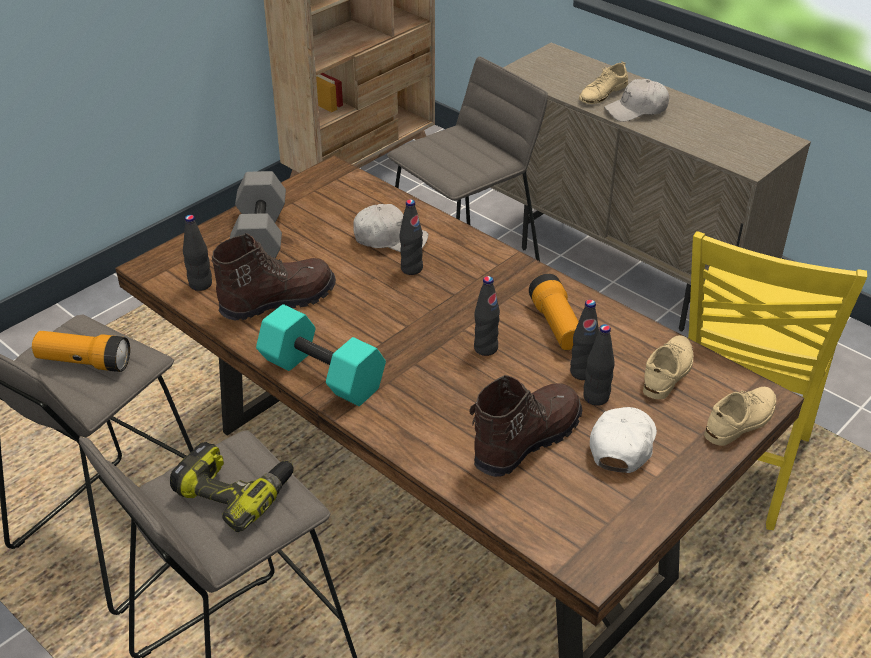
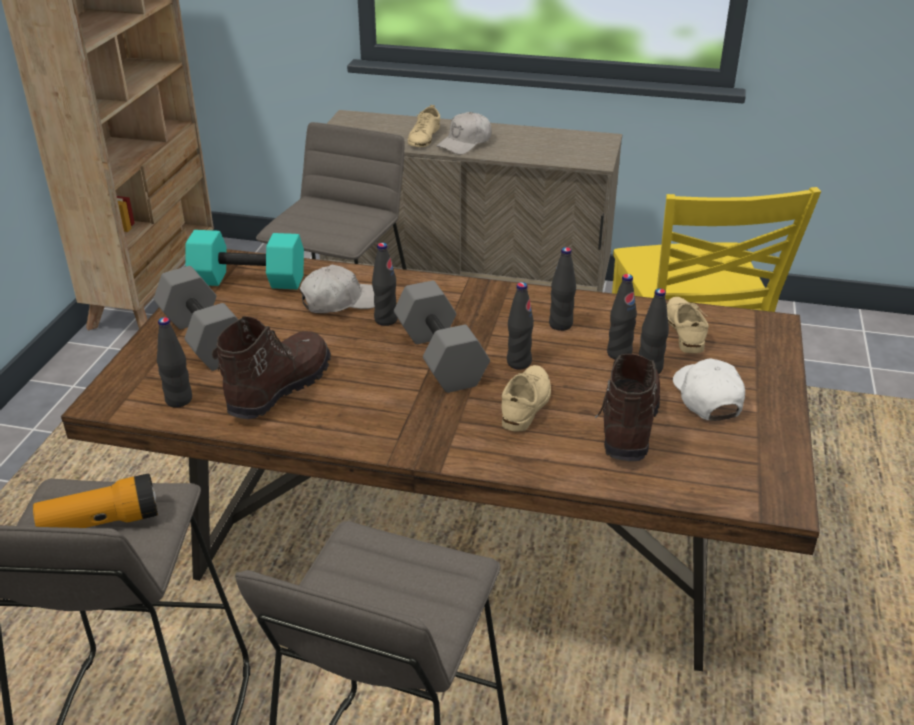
camera: 30 degrees left, 5 degrees down
(235, 491) = (393, 579): power drill -> none
(320, 375) = (386, 438): turquoise dumbbell -> turquoise dumbbell (247, 281)
(423, 318) = (438, 357): none -> grey dumbbell
(556, 325) = (561, 325): flashlight -> black bottle
(740, 420) = (774, 347): beige shoe -> beige shoe (526, 403)

